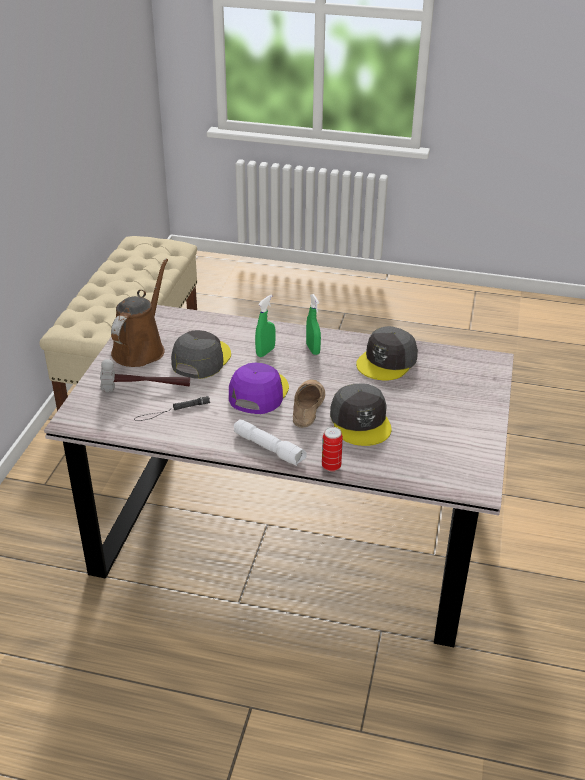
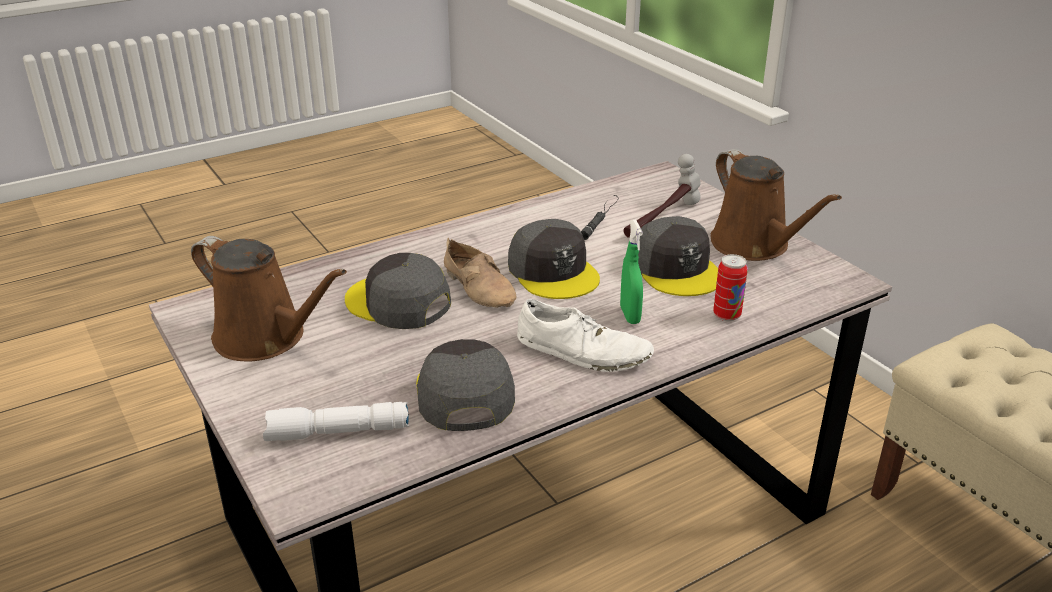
camera: 135 degrees right, 5 degrees down
(258, 393) = (553, 271): purple cap -> grey cap
(269, 448) = (456, 236): white flashlight -> white flashlight (337, 433)
(313, 349) = (583, 351): green spray bottle -> white shoe
(331, 466) = (373, 252): can -> can (726, 315)
(450, 439) = (266, 338): none -> brown watering can

